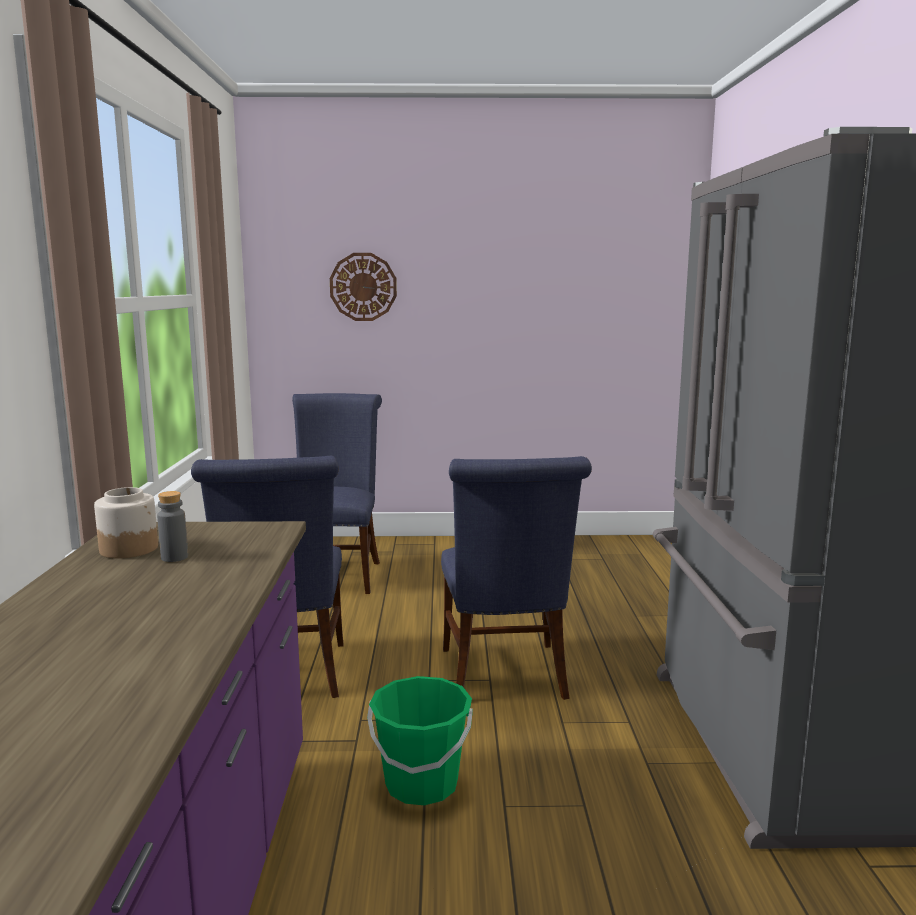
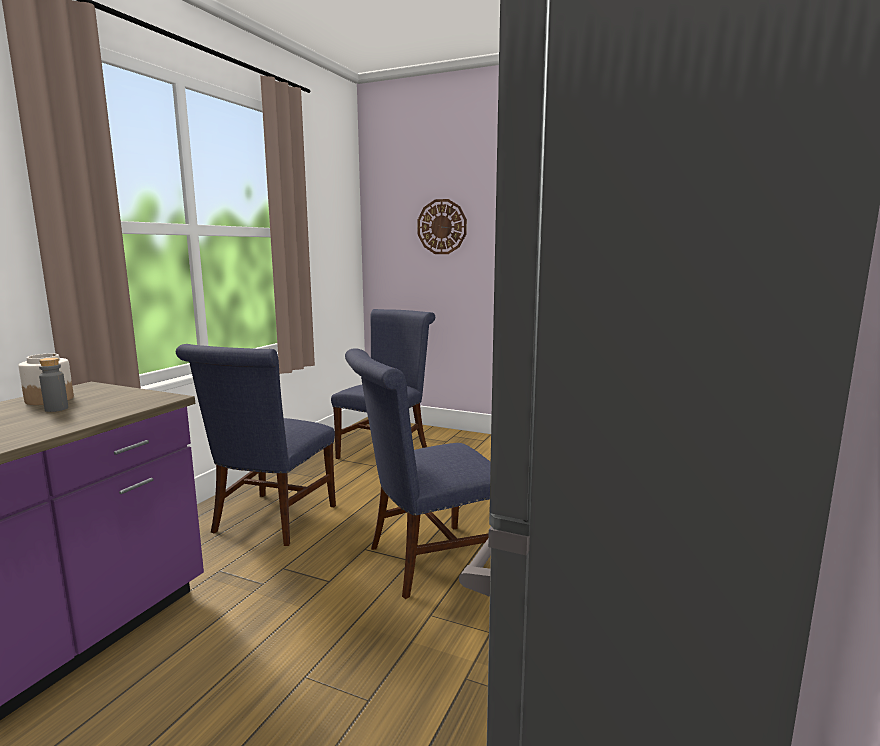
camera: 25 degrees right, 0 degrees up
(421, 784) = (266, 635): green bucket -> none
(505, 677) = (425, 561): blue chair -> blue chair turned 45 degrees clockwise

